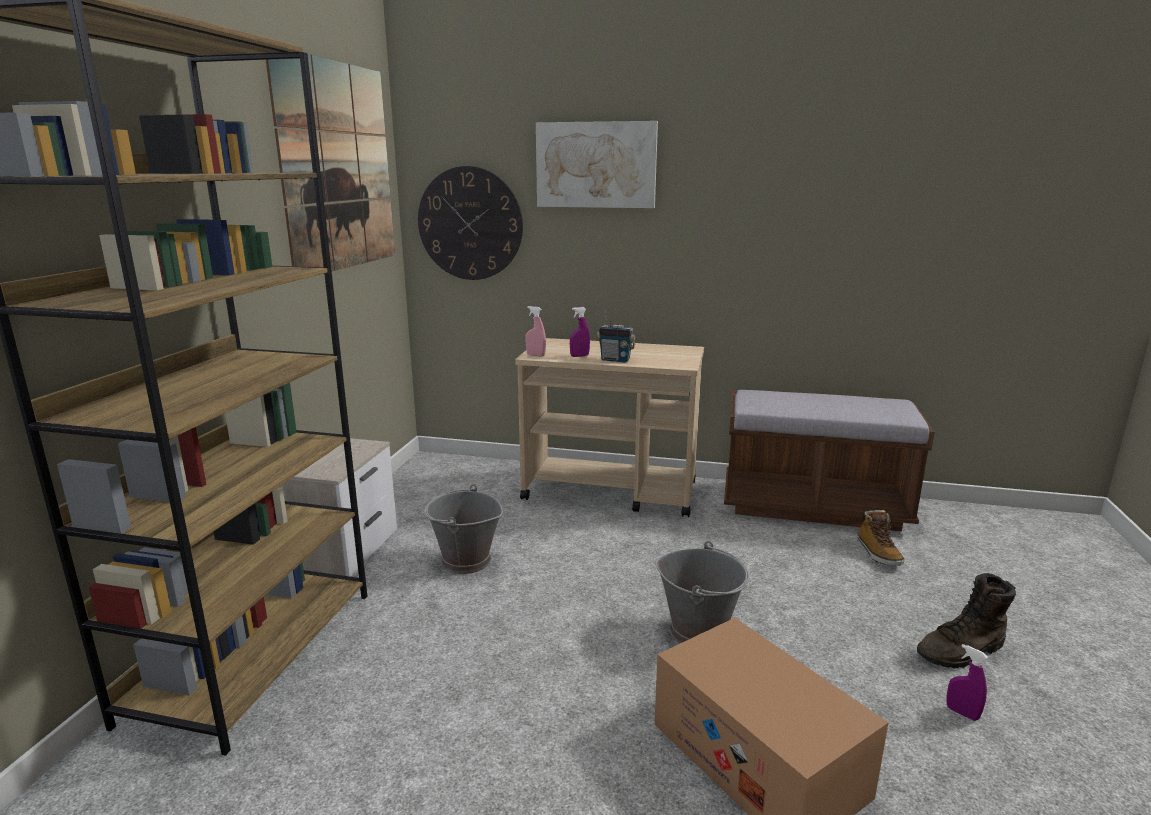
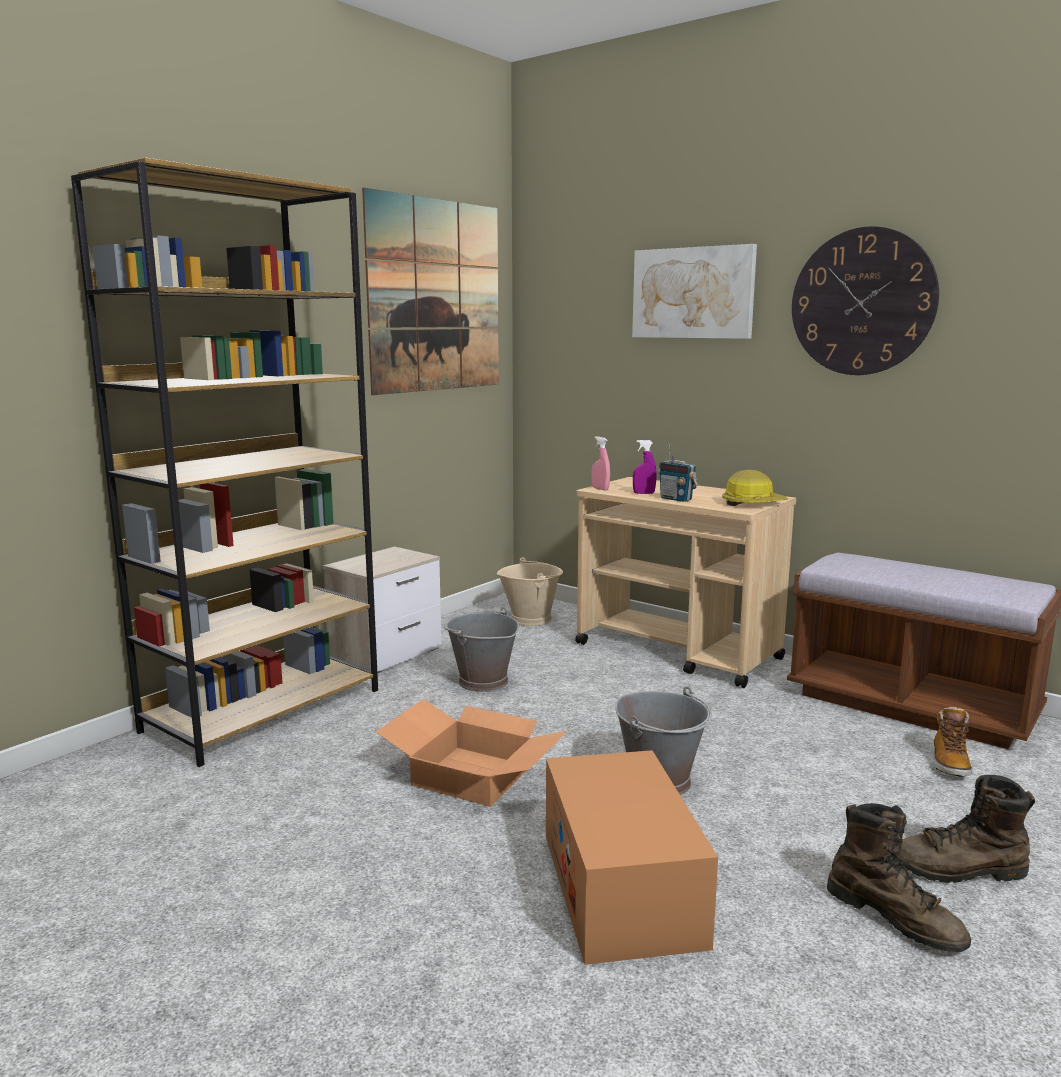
camera: 25 degrees right, 5 degrees down
(459, 480) = (531, 619): none -> beige bucket
(470, 224) = (572, 355): wall clock -> wall clock (862, 302)
(534, 675) = (470, 776): none -> cardboard box
(681, 357) = (752, 503): none -> hard hat
(962, 713) = (895, 918): purple spray bottle -> brown boot

